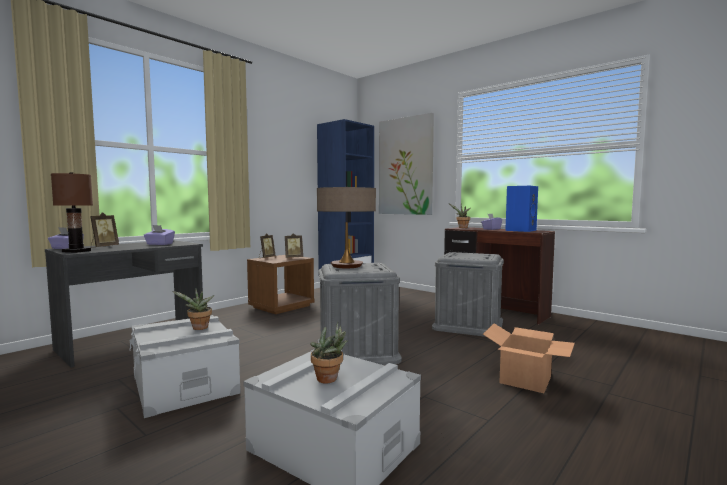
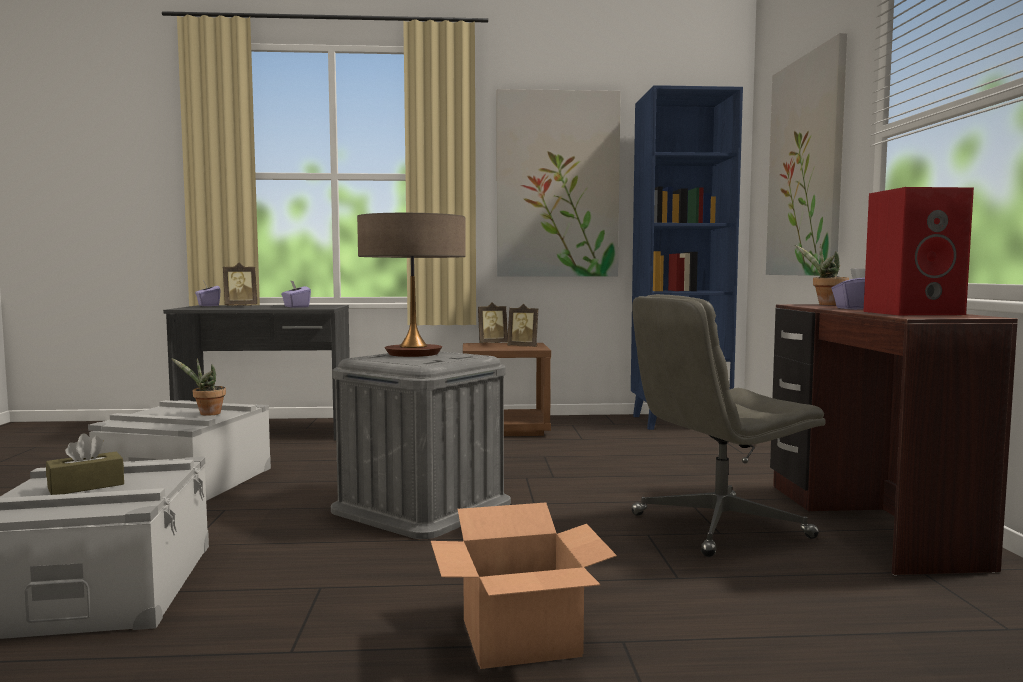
camera: 45 degrees right, 0 degrees up
(76, 251) = (192, 308): brown table lamp -> none
(282, 164) = (557, 185): none -> picture
(329, 380) = (86, 486): potted plant -> brown tissue box
(468, 324) = (718, 526): grey storage box -> grey office chair
(520, 230) = (913, 313): blue speaker -> red speaker

